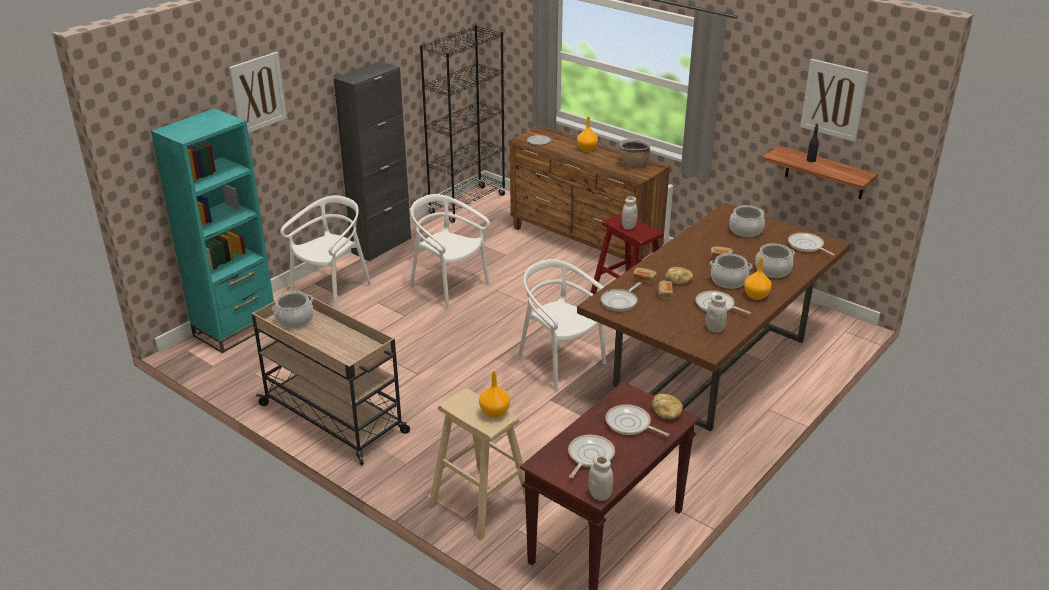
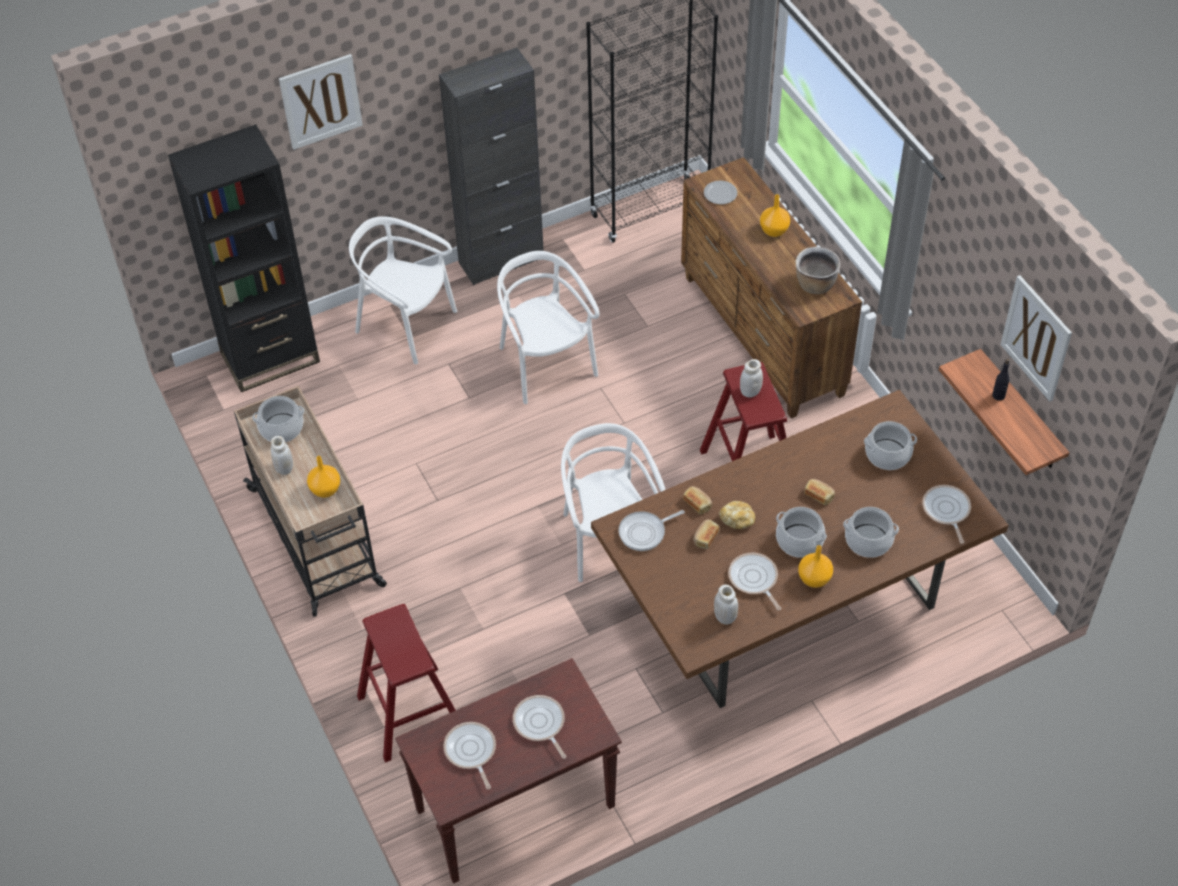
camera: 25 degrees right, 20 degrees up
(235, 329) = (270, 357): turquoise bookcase -> black bookcase
(332, 290) = (406, 325): white chair -> white chair turned 120 degrees counterclockwise
(480, 502) = (411, 713): beige stool -> red stool
(494, 413) = (412, 652): orange vase -> orange vase (325, 490)
(589, 456) = (471, 751): frying pan -> frying pan turned 75 degrees counterclockwise
(600, 495) = (450, 807): white jar -> white jar (284, 468)
(667, 413) = (589, 722): bread -> none

